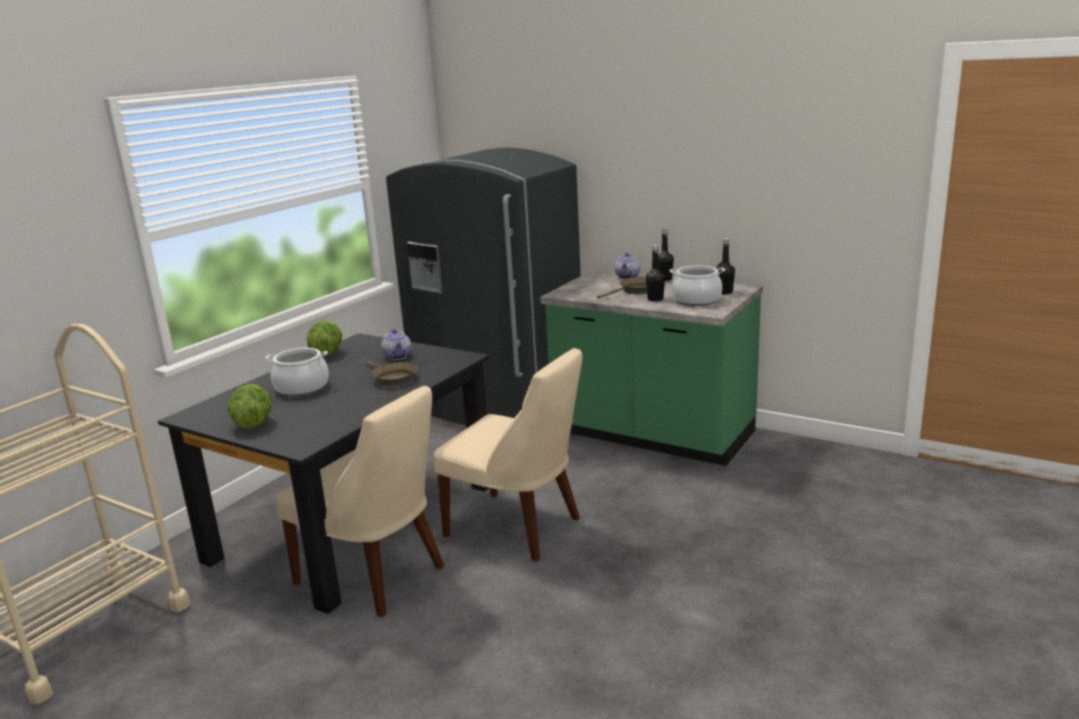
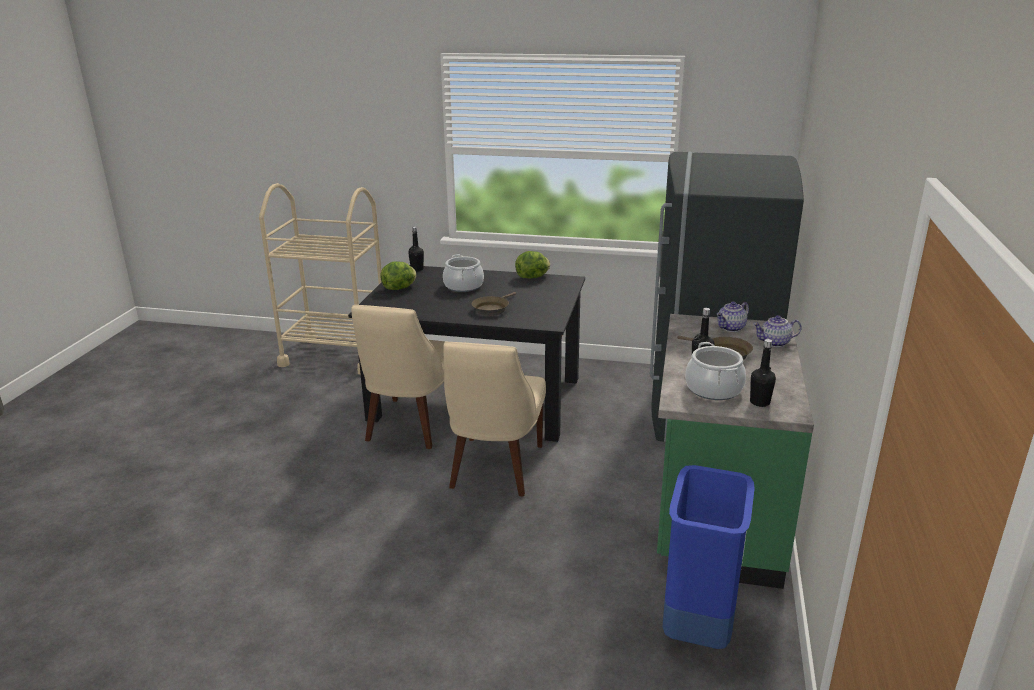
camera: 70 degrees right, 5 degrees up
(398, 356) = (539, 301): teapot -> teapot (731, 328)
(664, 279) = (784, 363): black bottle -> black bottle (417, 269)
(793, 469) = (698, 628): none -> blue trash can

